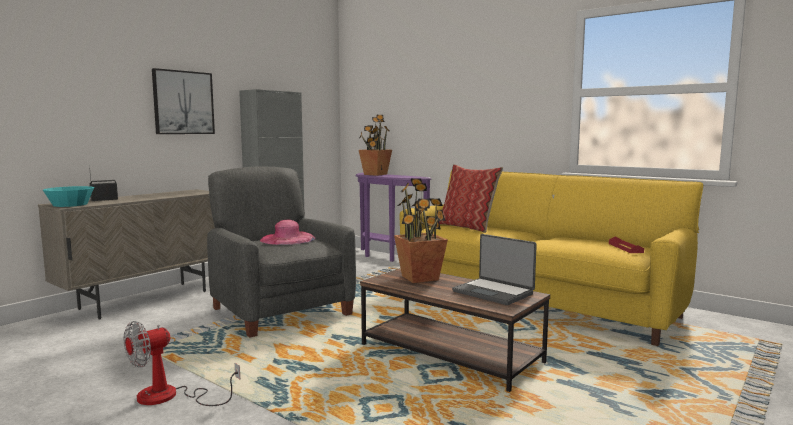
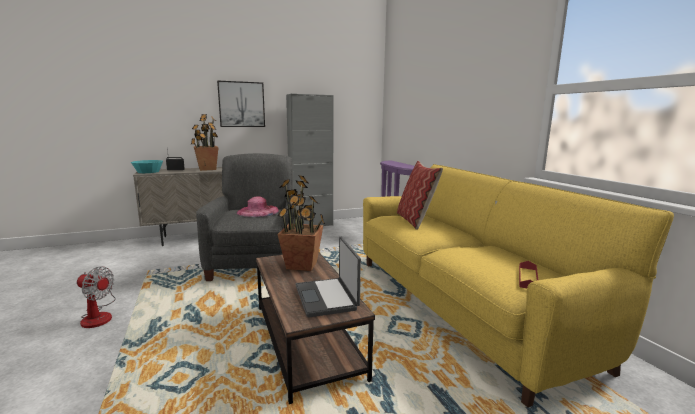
camera: 30 degrees right, 5 degrees up
(170, 397) = (99, 315): fan -> fan turned 150 degrees counterclockwise
(375, 174) = (393, 163): potted plant -> potted plant (207, 169)

